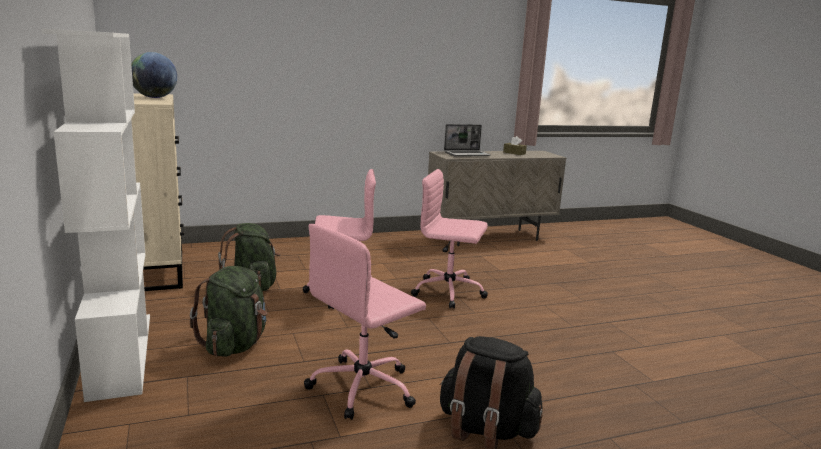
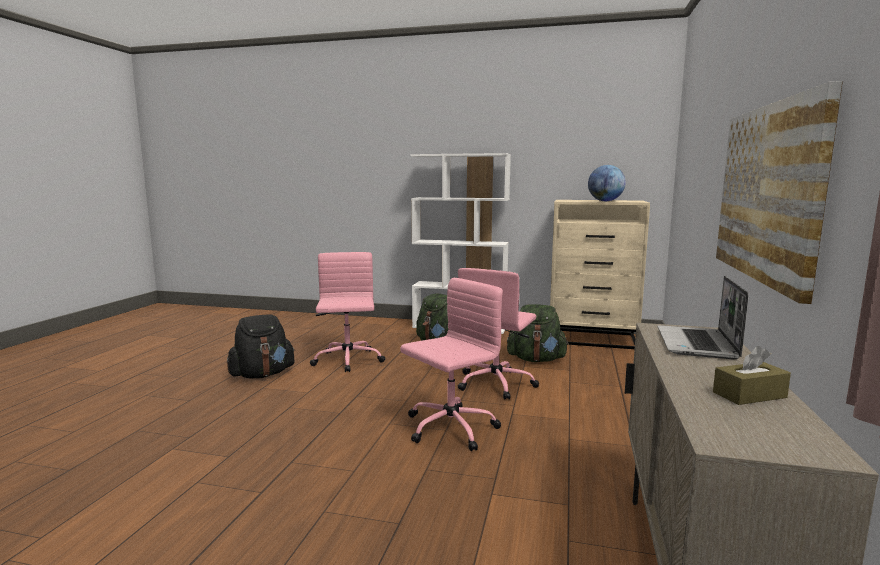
camera: 125 degrees right, 5 degrees down
(401, 83) = (767, 192): none -> picture

